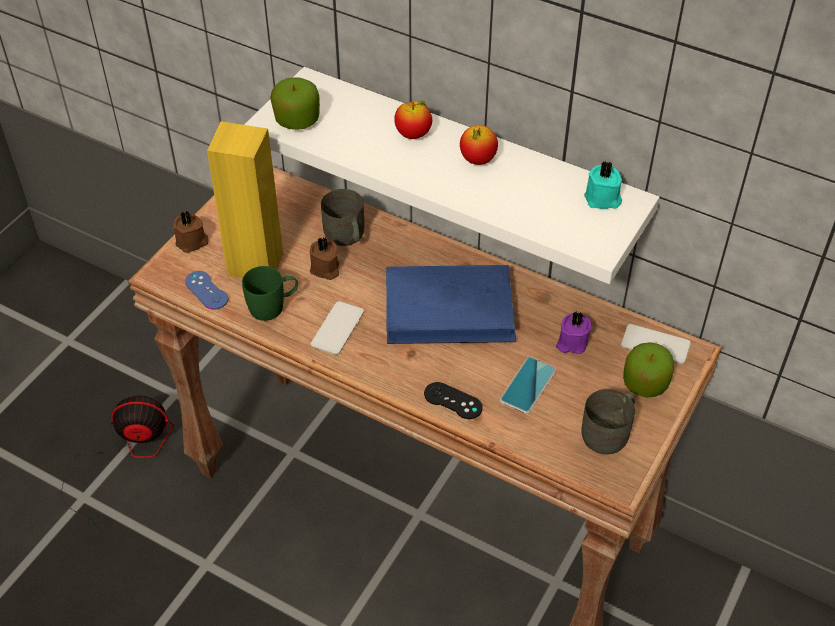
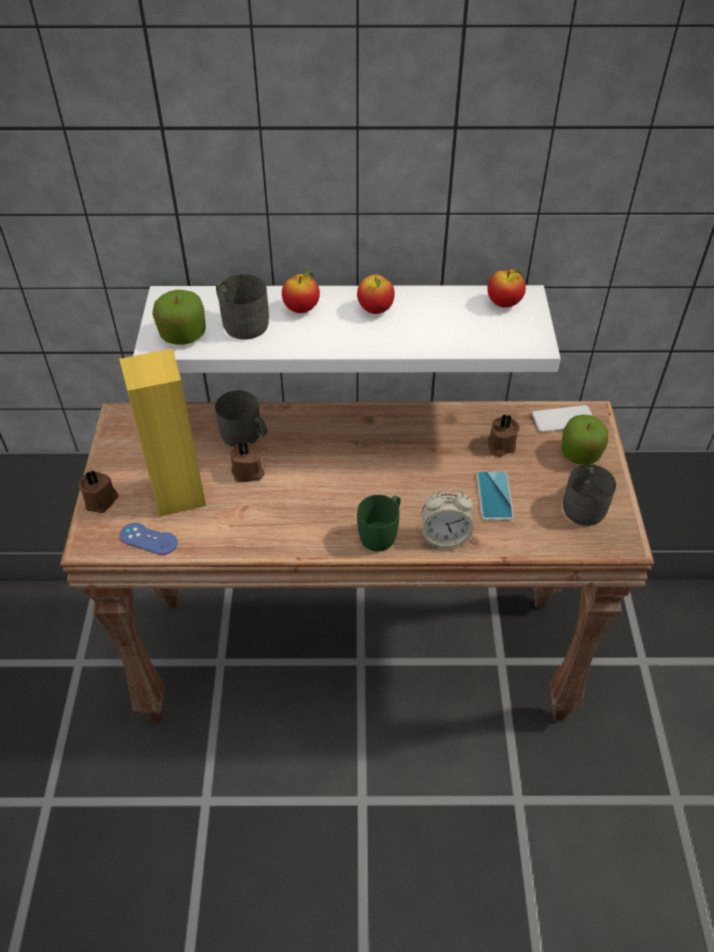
camera: 30 degrees left, 0 degrees up
(124, 459) = (66, 746): fan -> none
(273, 306) = (224, 525): green mug -> green mug (382, 532)
(337, 328) = (298, 520): phone -> none
(353, 127) = (241, 322): none -> grey mug
(449, 309) = (382, 461): blue book -> none
(453, 401) = (445, 537): black game controller -> alarm clock
(571, 342) = (500, 445): purple candle -> brown candle
(603, 199) = (504, 304): turquoise candle -> apple

